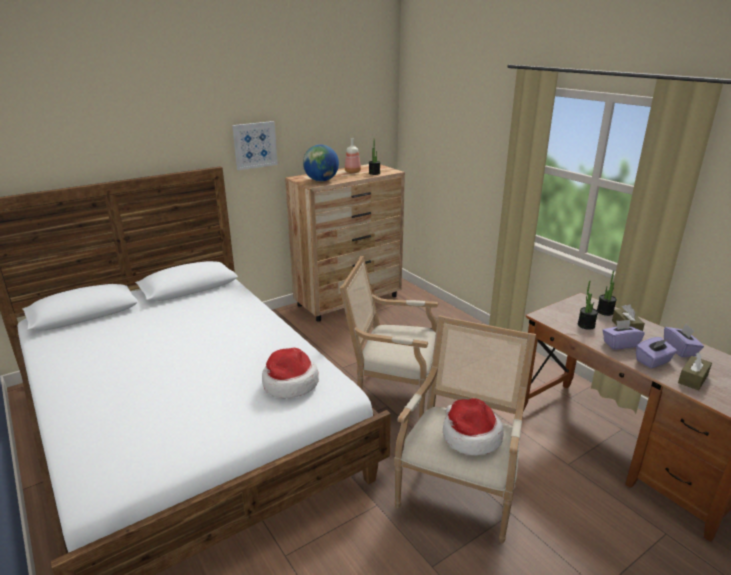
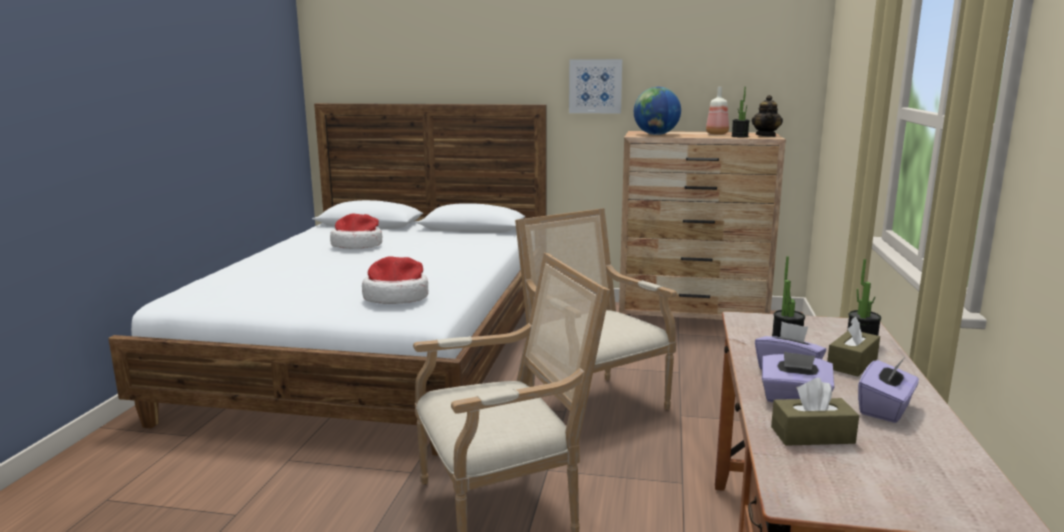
camera: 45 degrees right, 10 degrees down
(384, 169) = (766, 135): none -> teapot
(470, 436) = (494, 411): hat -> hat (358, 245)

